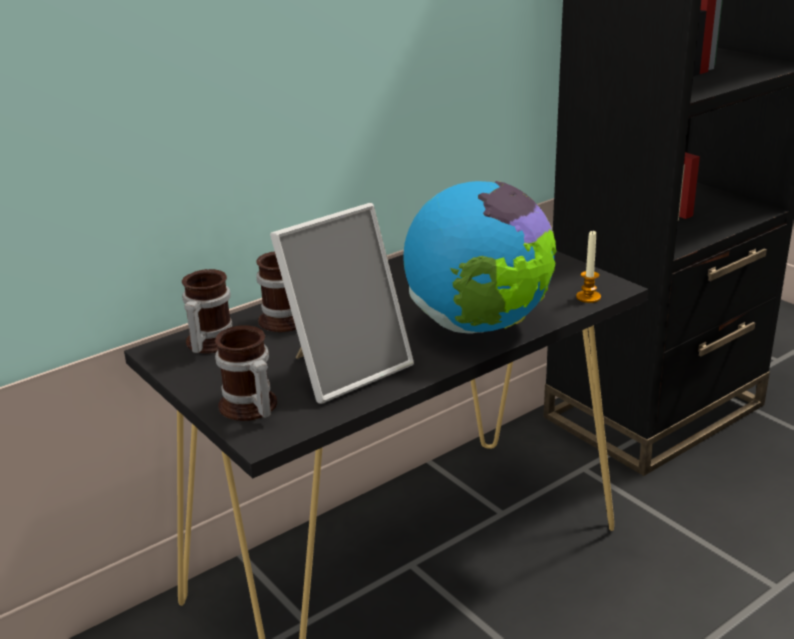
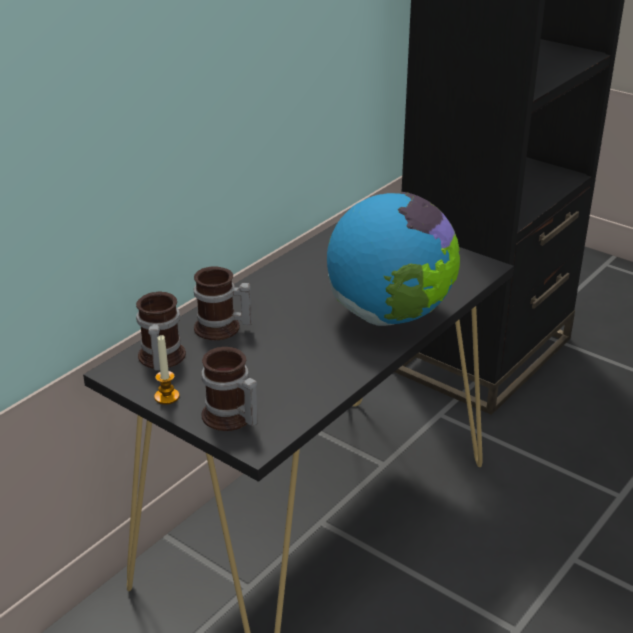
camera: 15 degrees left, 5 degrees up
(345, 369) = (295, 370): picture frame -> none
(588, 297) = (469, 279): candle -> candle (167, 397)

